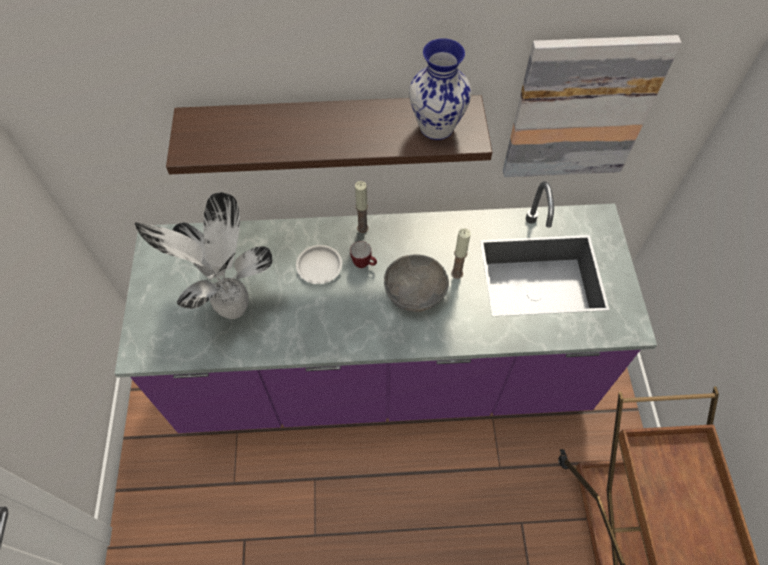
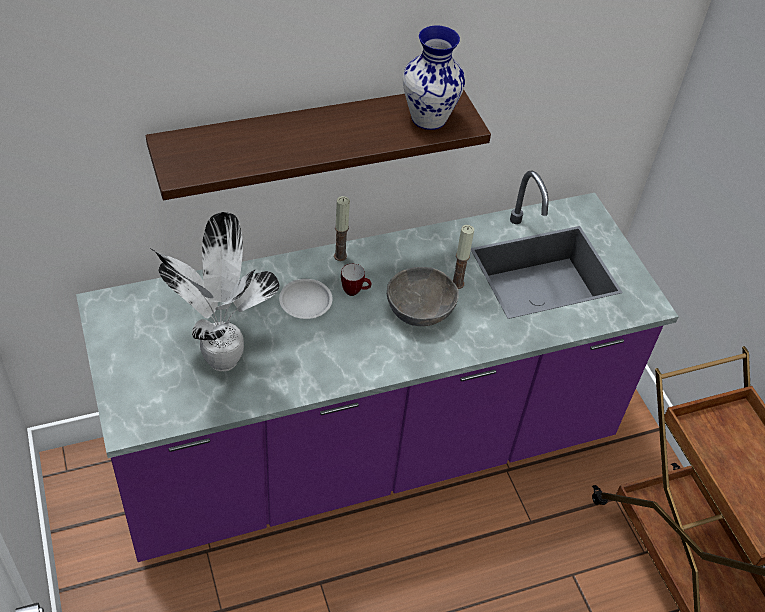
camera: 20 degrees left, 10 degrees down
(580, 109) = (554, 90): picture -> none

